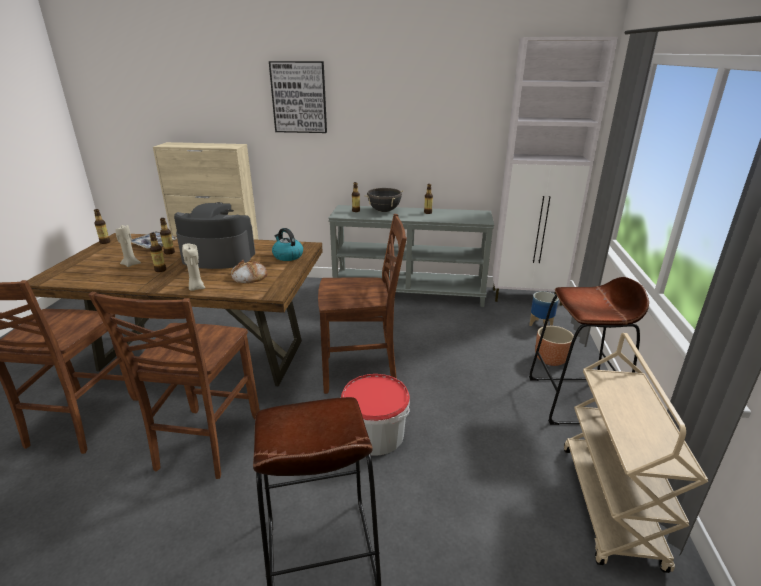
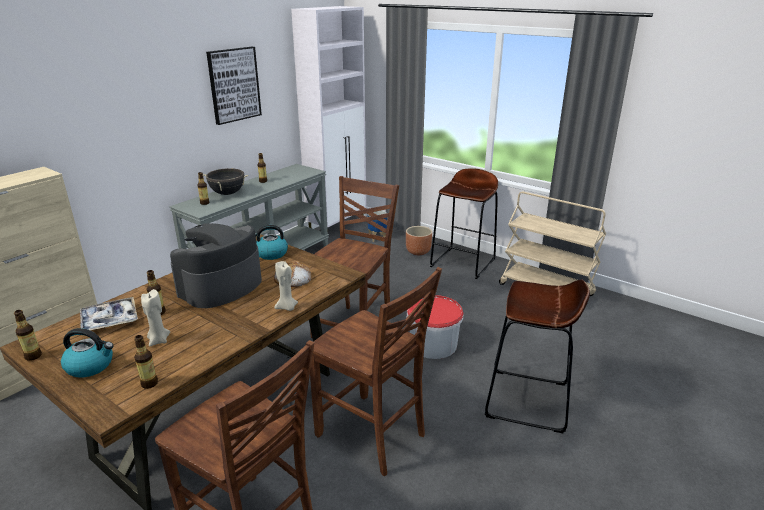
camera: 60 degrees left, 0 degrees up
(96, 258) = (91, 366): none -> kettle
(160, 270) = (208, 323): bottle -> bottle (149, 383)
(299, 97) = (103, 91): picture -> picture (234, 85)

